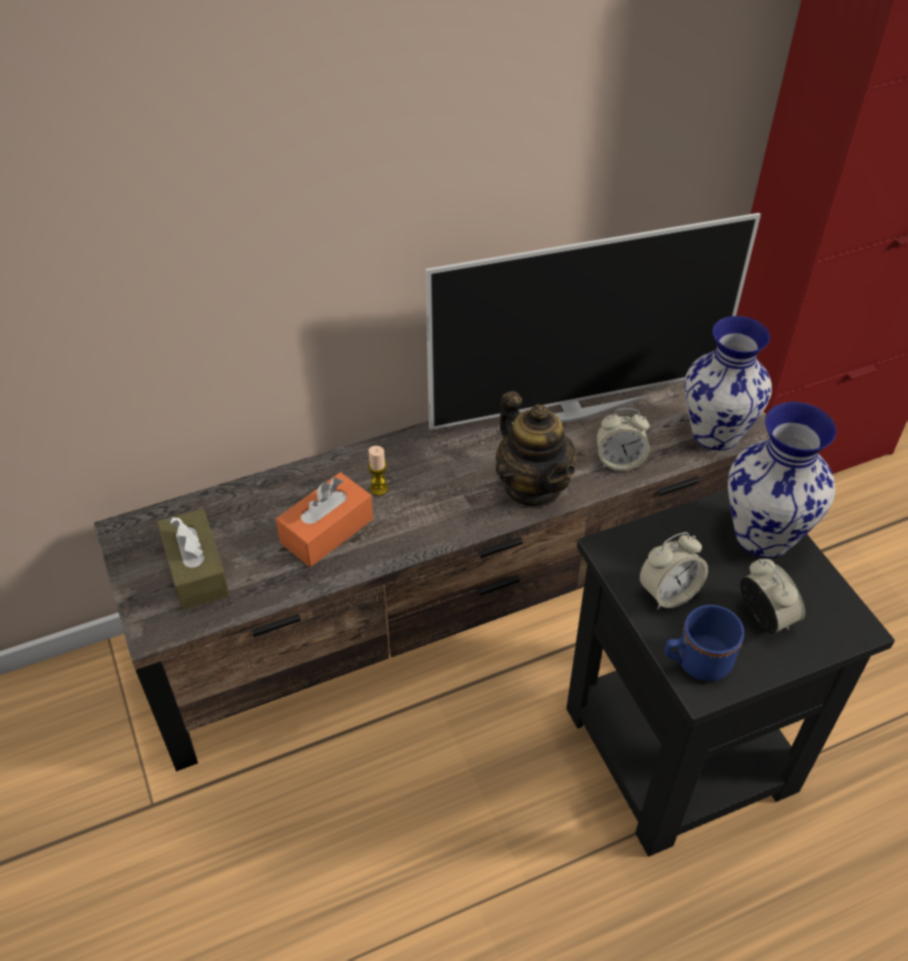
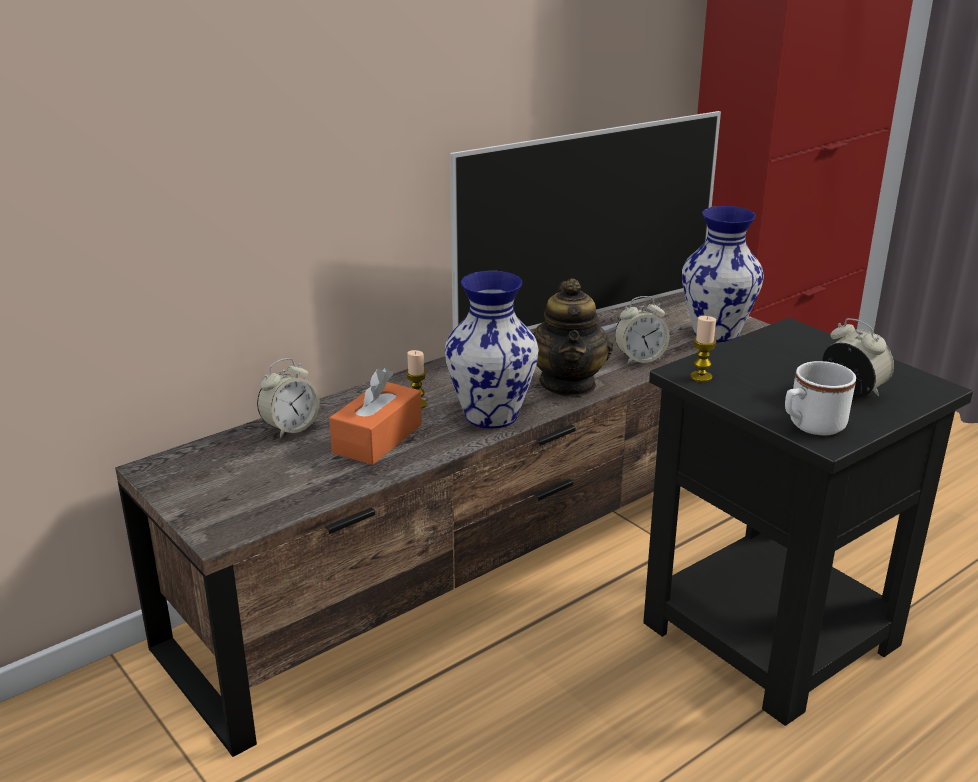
camera: 15 degrees left, 20 degrees down
(196, 570) = (248, 484): brown tissue box -> none
(533, 487) = (568, 384): teapot -> teapot turned 45 degrees clockwise
(622, 561) = (701, 377): none -> candle
(668, 593) = (756, 390): alarm clock -> alarm clock (290, 428)
(695, 662) = (810, 426): blue mug -> white mug
(765, 536) = (817, 347): vase -> vase (493, 415)

